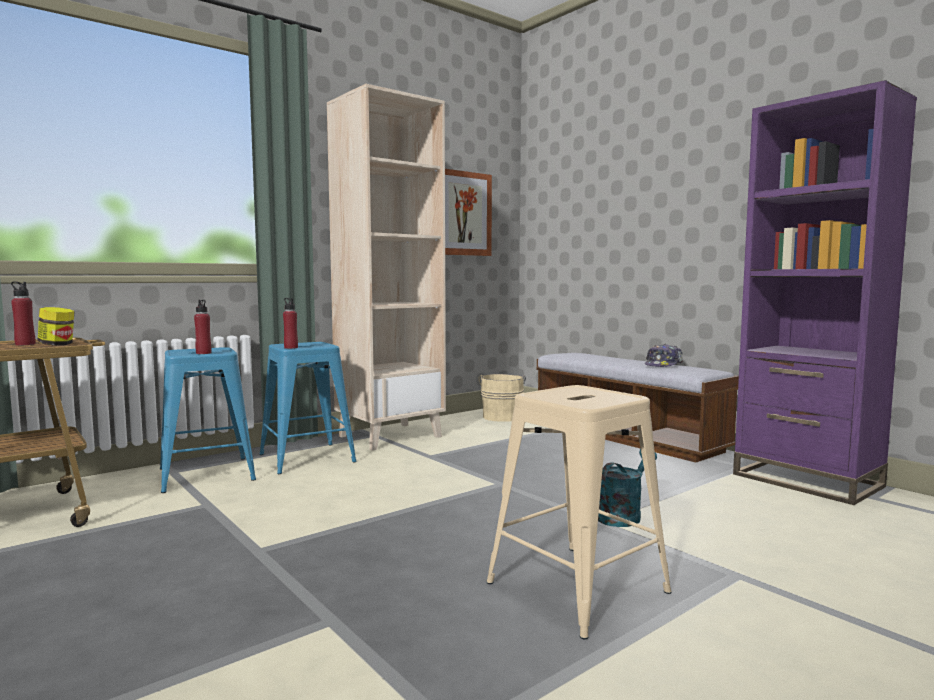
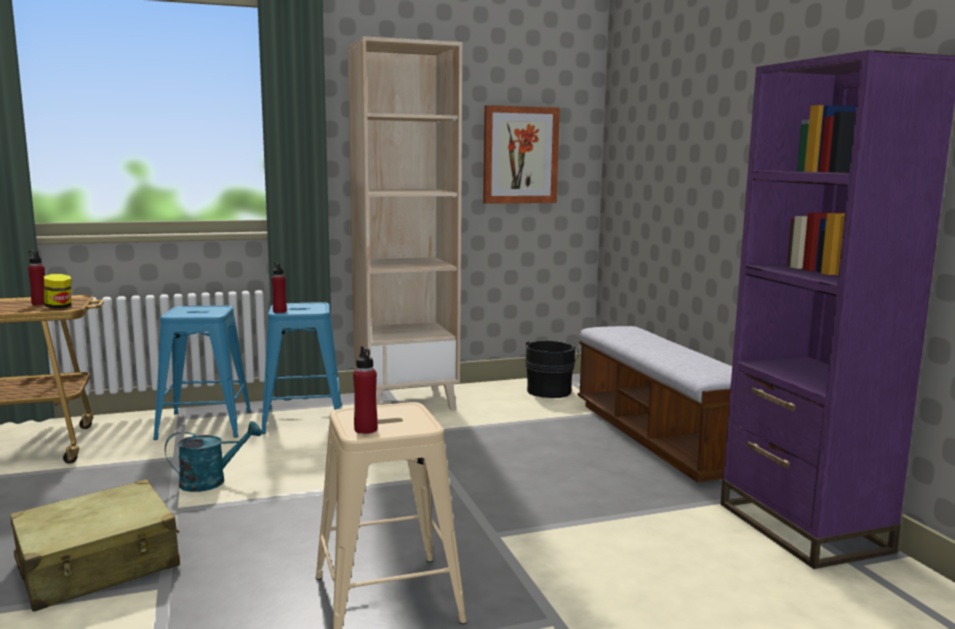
camera: 20 degrees right, 5 degrees up
(203, 353) = (194, 314): red bottle -> red bottle (365, 430)
(229, 617) = (98, 565): none -> beige suitcase
(502, 416) = (550, 390): beige bucket -> black bucket
(622, 515) = (526, 533): turquoise watering can -> turquoise watering can (211, 481)
(663, 365) = (690, 360): cap -> none

